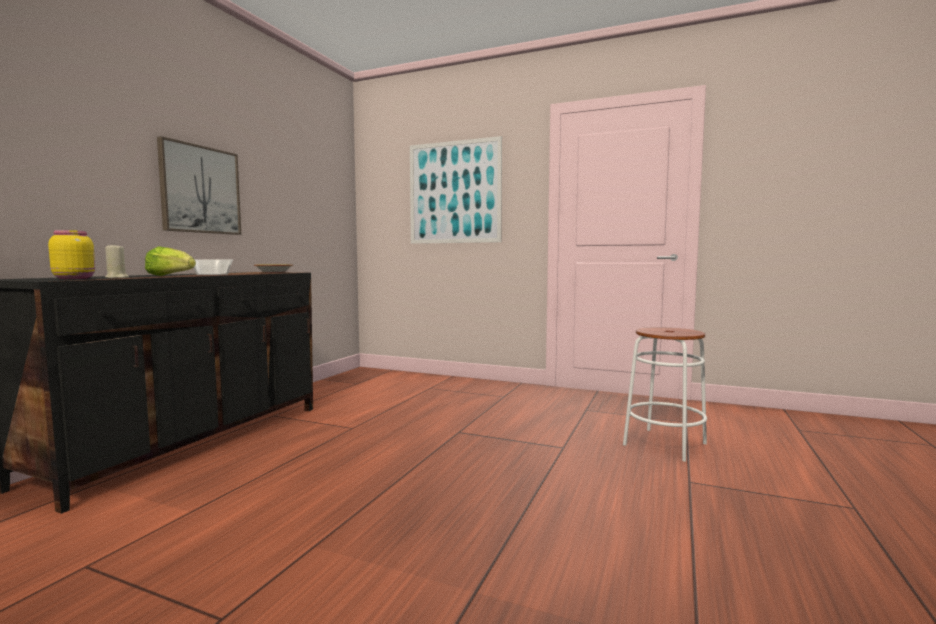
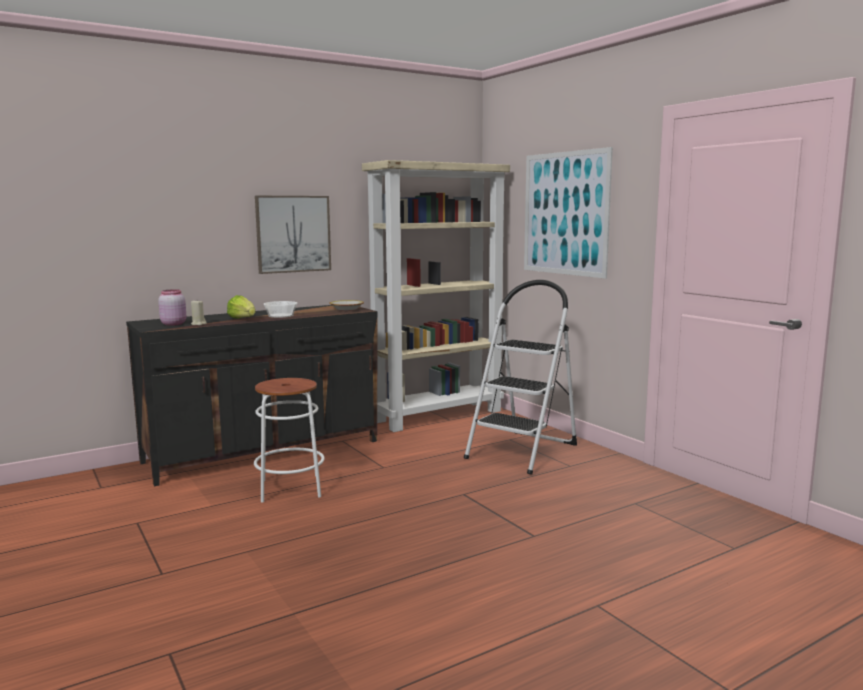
camera: 35 degrees right, 5 degrees up
(74, 278) = (174, 324): yellow jar -> pink jar
(342, 382) = (438, 415): none -> beige bookcase
(455, 393) = (524, 451): none -> step ladder
(664, 444) = (650, 564): white stool -> white stool (290, 488)

